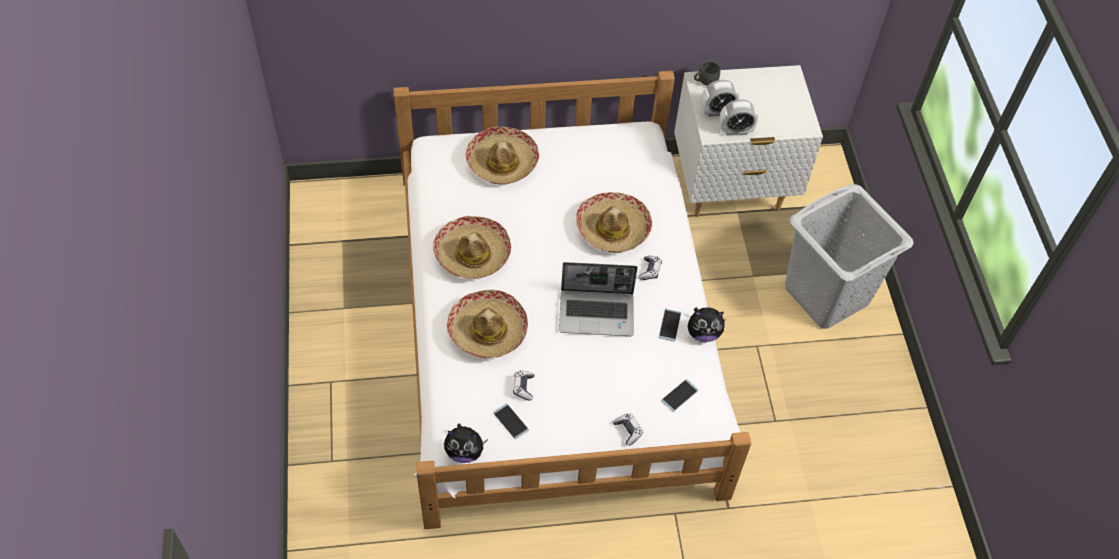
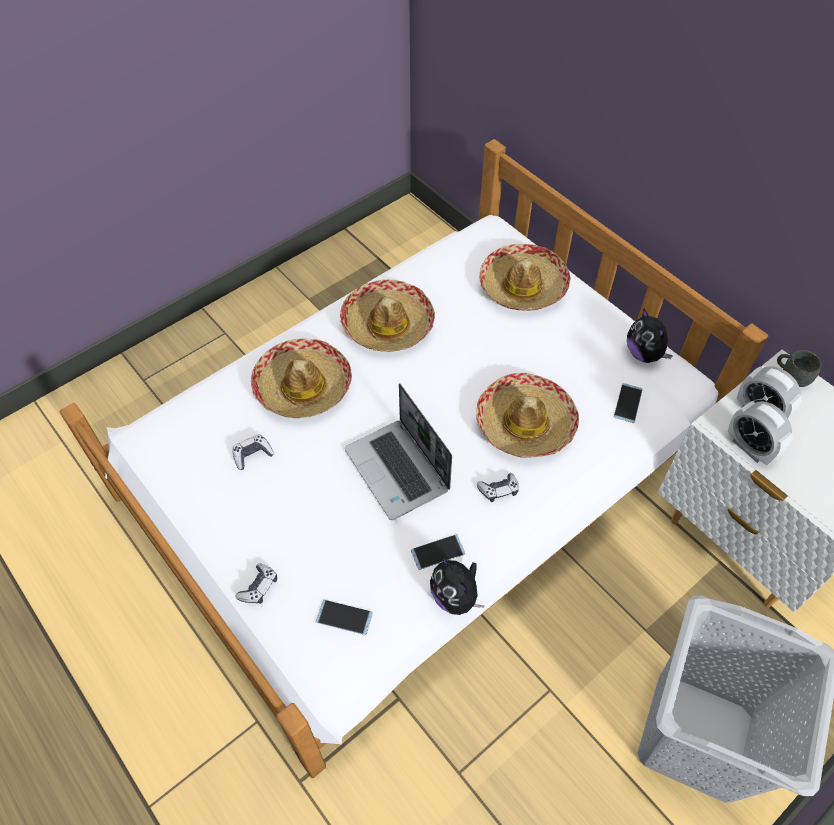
camera: 60 degrees right, 0 degrees up
(464, 452) = (142, 448): plush toy -> plush toy (644, 354)
(510, 421) = (202, 467): phone -> phone (628, 403)

